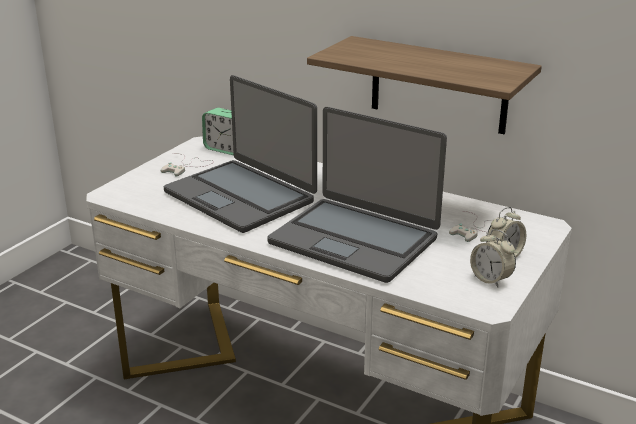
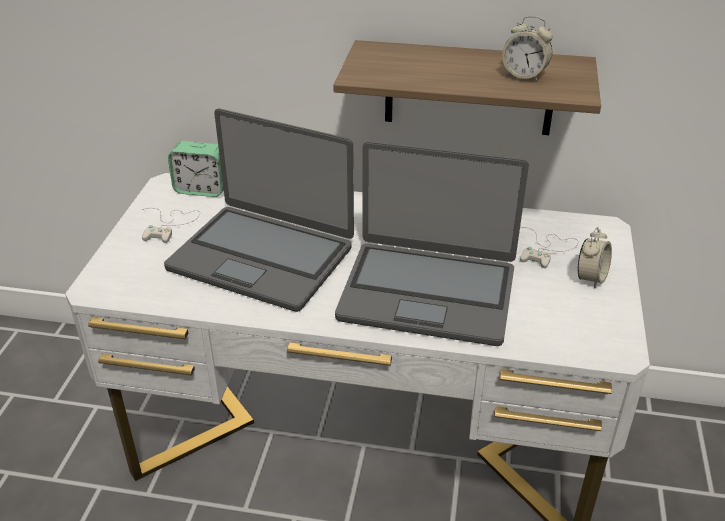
camera: 20 degrees left, 10 degrees up
(491, 279) = (598, 314): alarm clock -> alarm clock (524, 75)

